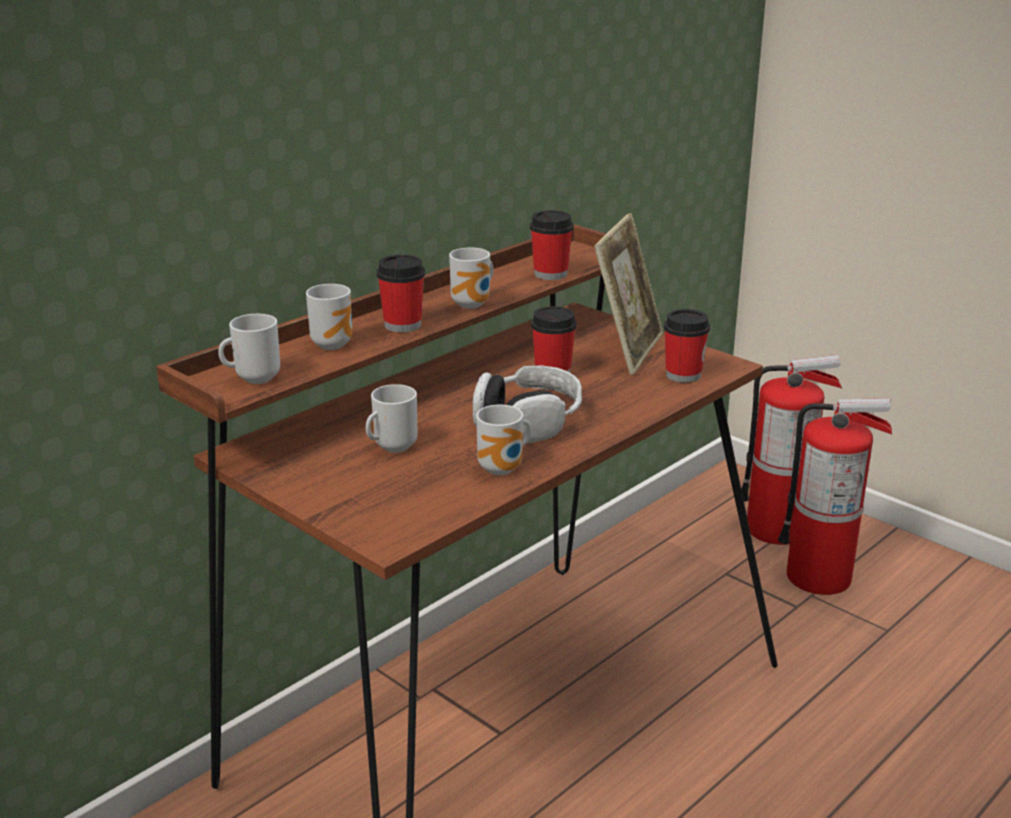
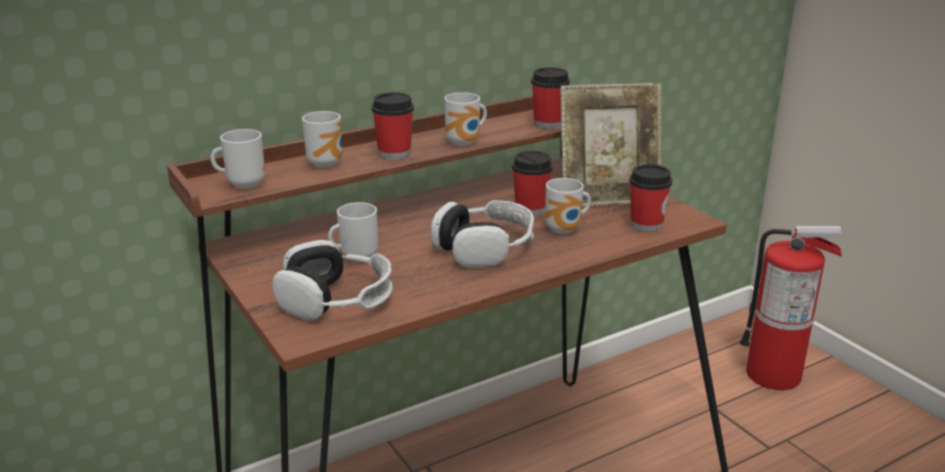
camera: 15 degrees right, 0 degrees up
(400, 496) = (336, 300): none -> headphones
(504, 469) = (438, 288): mug -> mug (565, 230)
(627, 350) = (608, 198): picture frame -> picture frame turned 45 degrees clockwise
(819, 577) = (800, 424): fire extinguisher -> none

